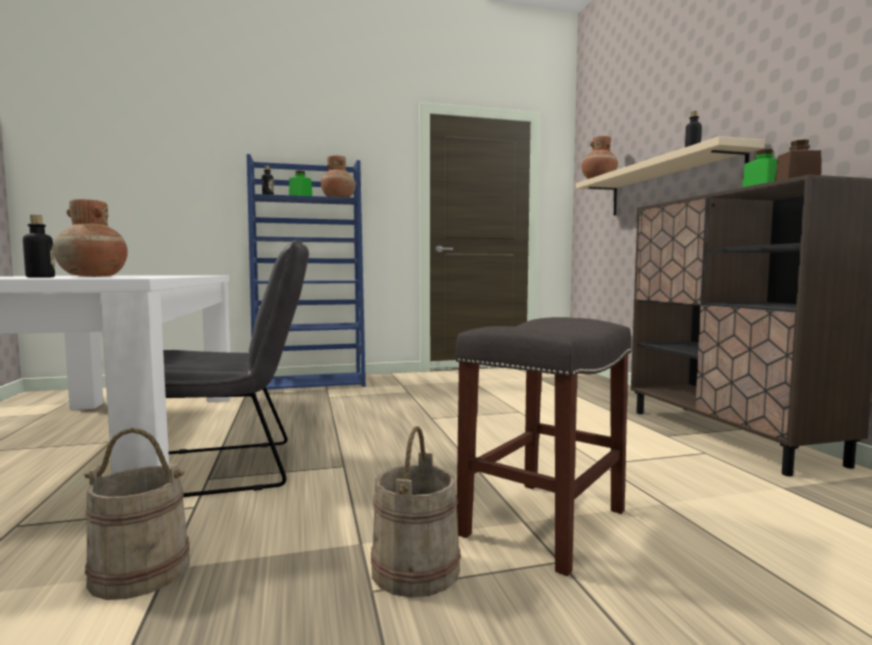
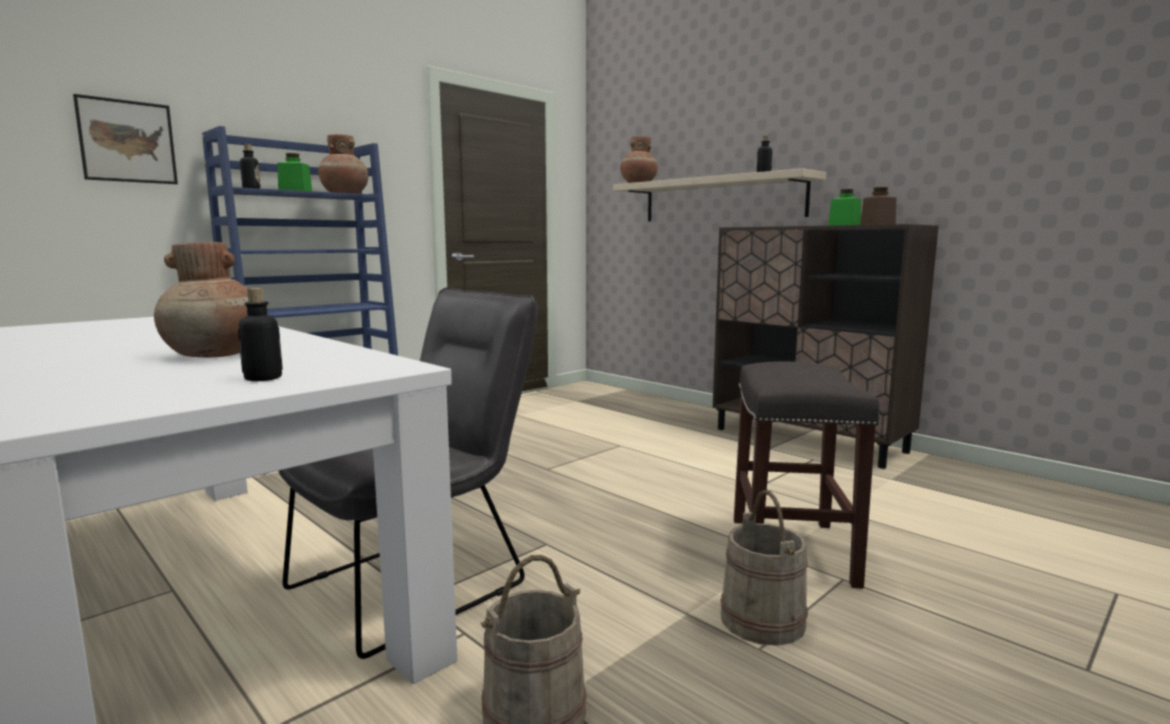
camera: 30 degrees left, 5 degrees up
(207, 170) = (127, 141): none -> picture

